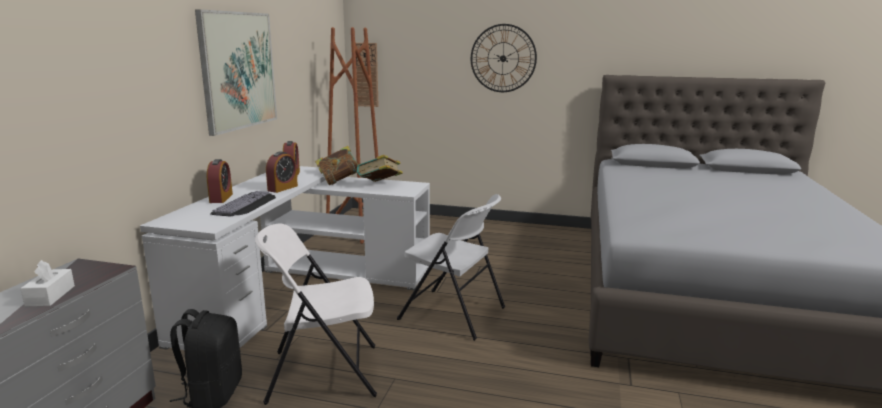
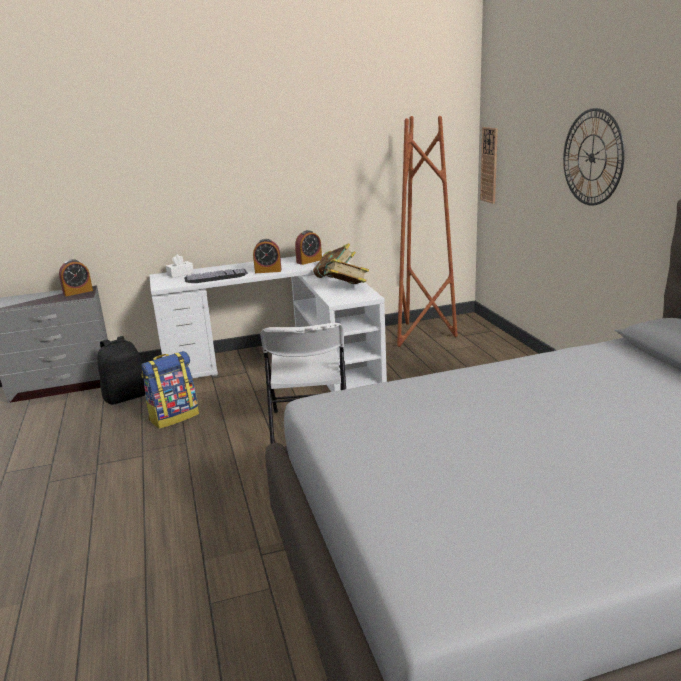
camera: 60 degrees right, 5 degrees up
(50, 296) = (43, 300): white tissue box -> white tissue box (180, 274)
(221, 198) = (222, 268): alarm clock -> alarm clock (78, 292)
(238, 70) = (272, 164): picture -> none
(324, 372) = (174, 417): white chair -> backpack

